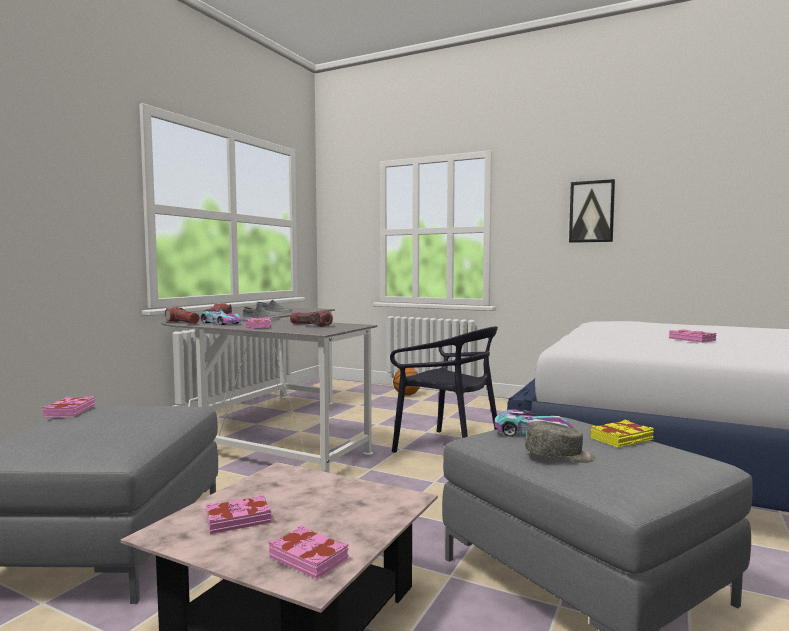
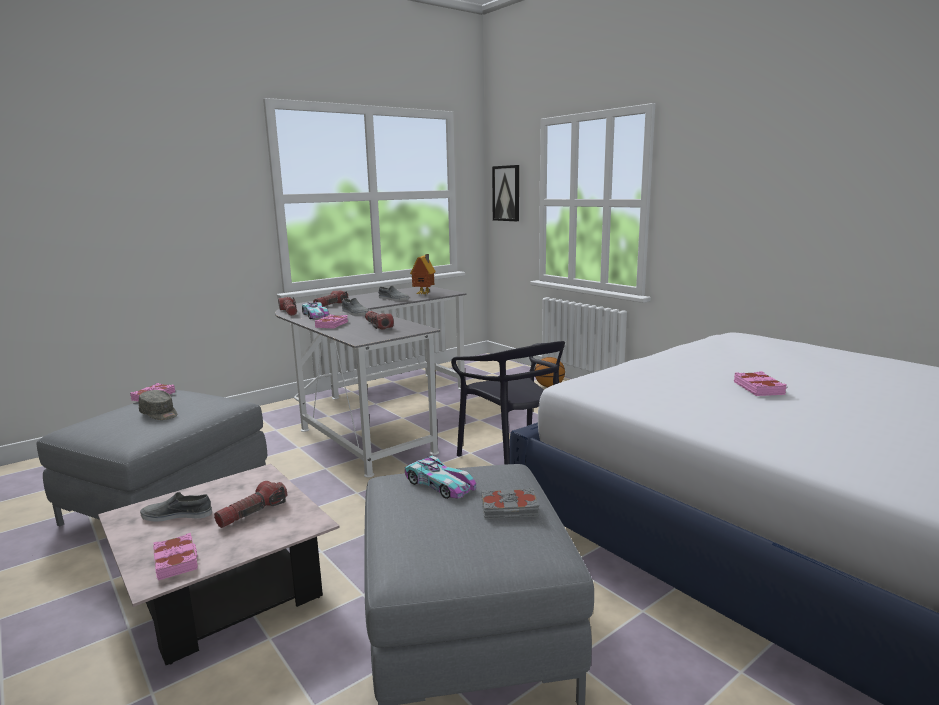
camera: 25 degrees right, 10 degrees up
(238, 520) = (177, 515): pink book -> grey shoe
(297, 310) = (424, 294): none -> toy house
(328, 502) = (252, 513): none -> flashlight
(559, 456) = (413, 517): grey cap -> grey cap (159, 414)
(591, 211) = (764, 185): picture -> picture (506, 193)
(622, 439) = (509, 509): yellow book -> grey book

